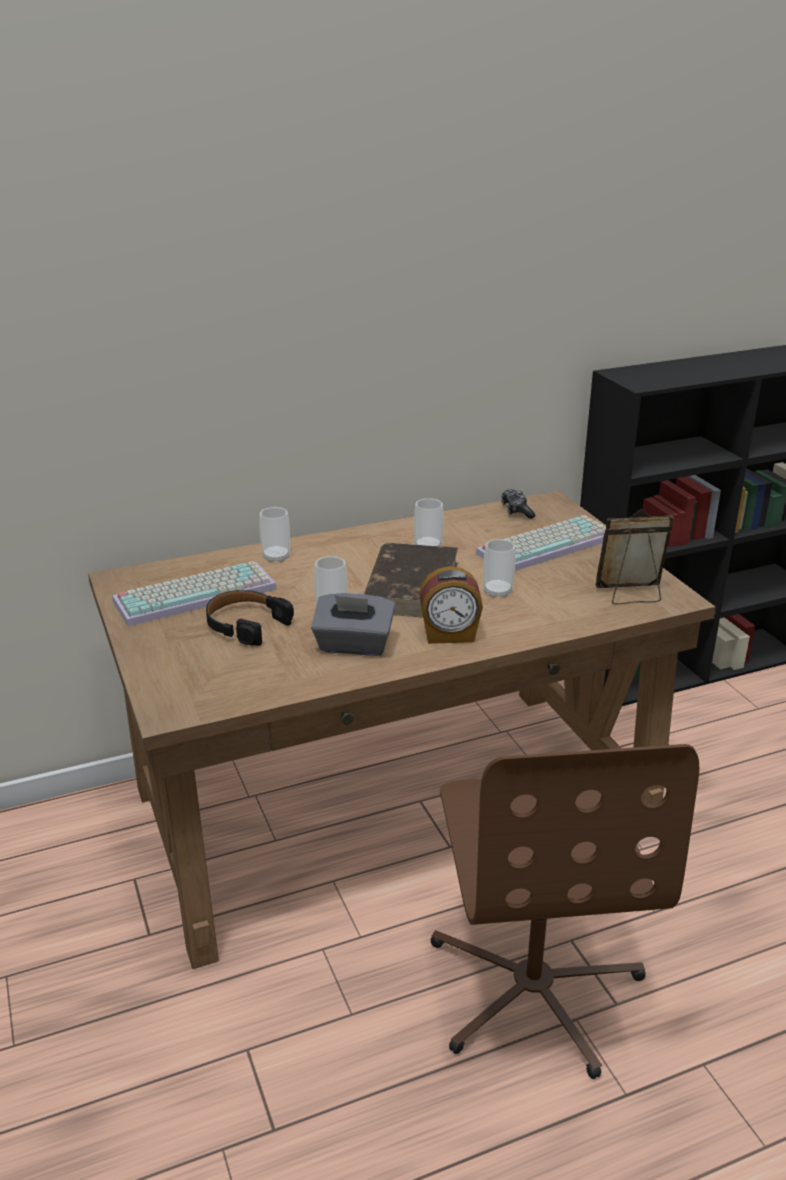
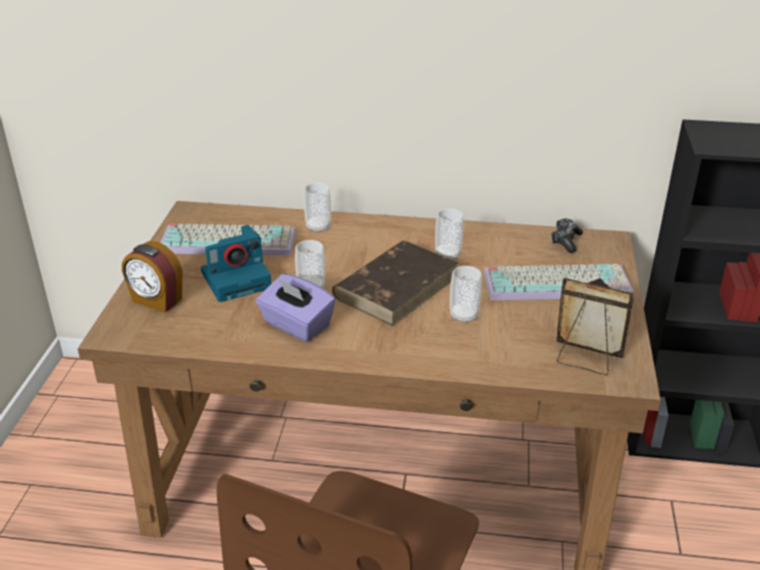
camera: 30 degrees right, 5 degrees up
(246, 624) = (237, 279): black headphones -> camera
(353, 645) = (296, 325): grey tissue box -> purple tissue box
(449, 635) = (380, 343): alarm clock -> alarm clock (156, 301)

